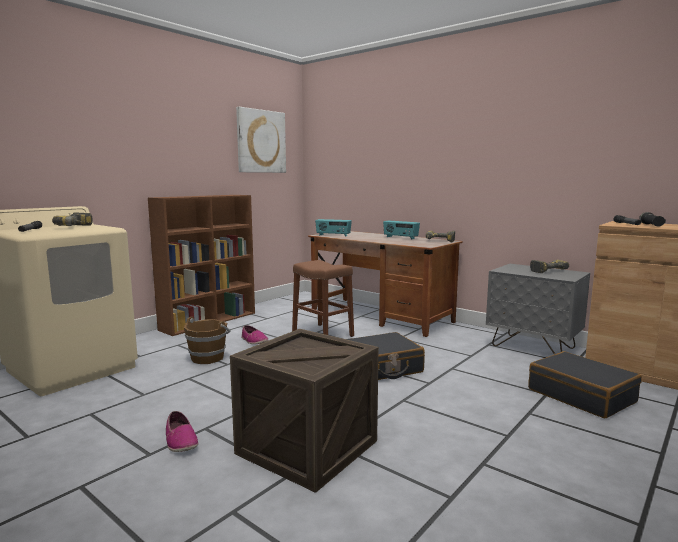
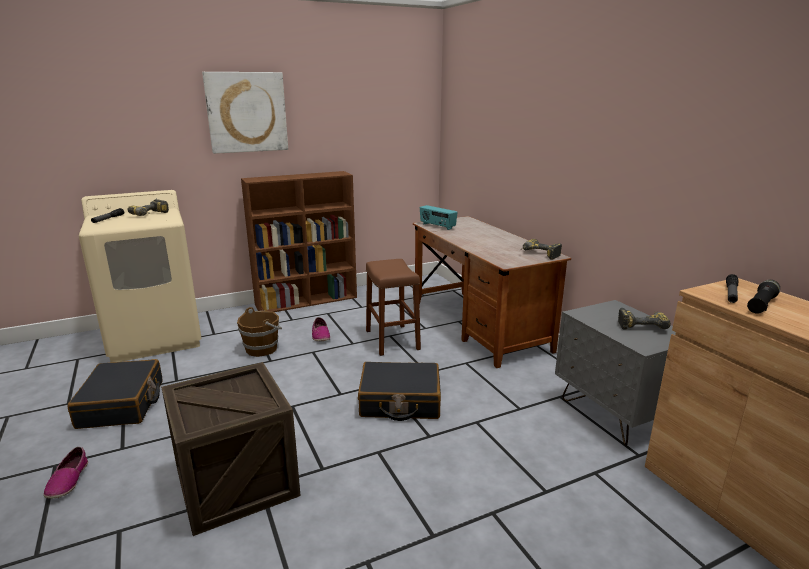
camera: 25 degrees right, 10 degrees up
(180, 441) = (154, 441): shoe -> shoe (68, 481)
(261, 141) = (380, 109): picture -> picture (246, 112)
(400, 238) = (504, 241): radio -> none
(581, 395) = (588, 508): black suitcase -> black suitcase (122, 404)

